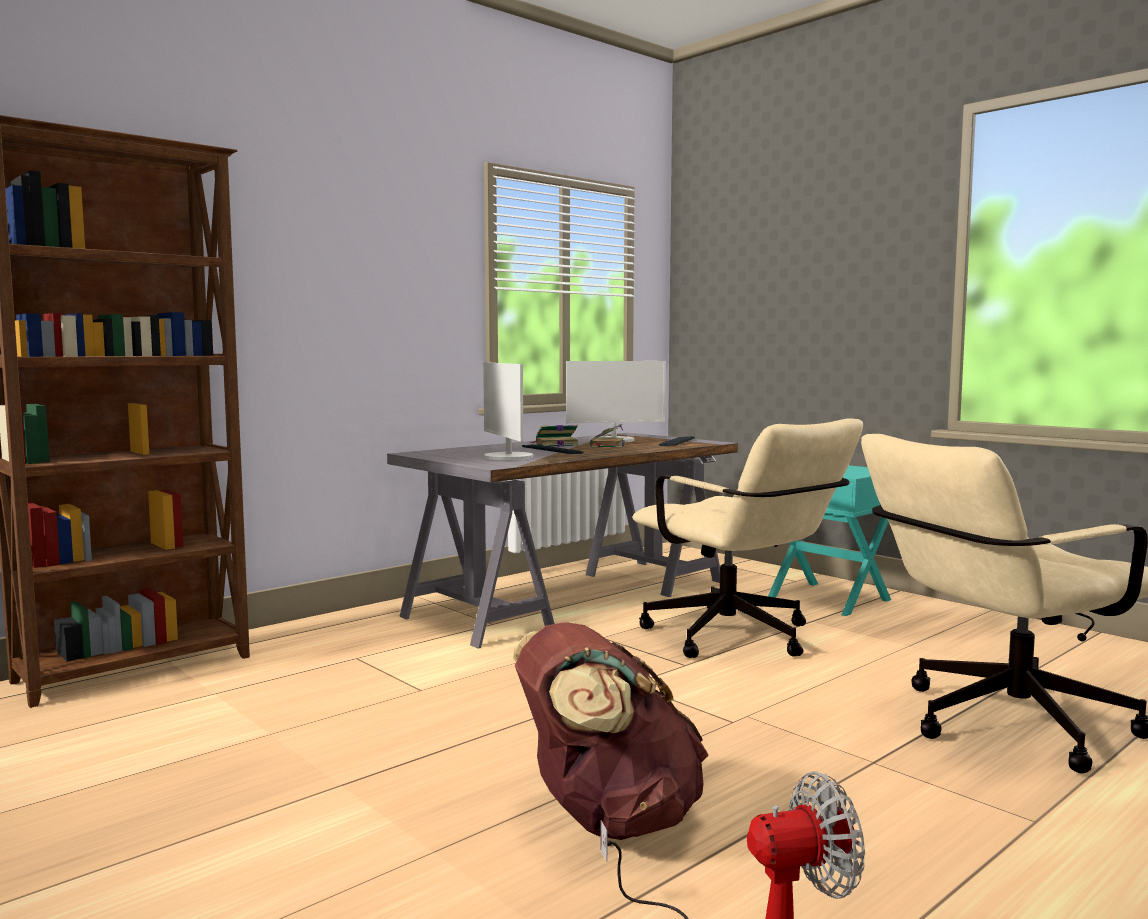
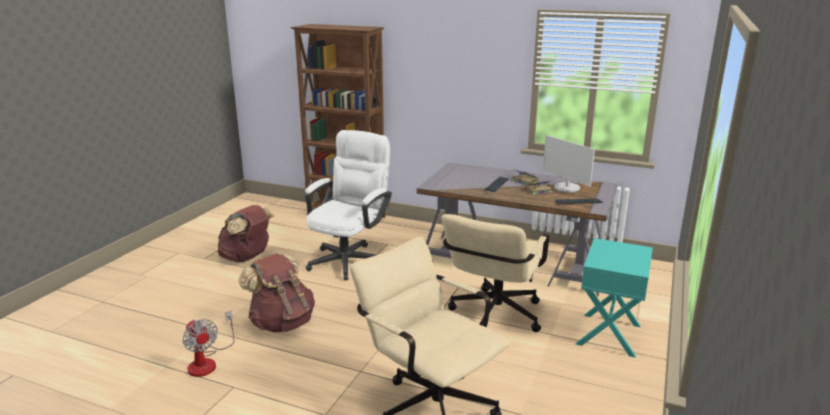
camera: 65 degrees right, 15 degrees up
(133, 824) = (247, 257): none -> brown backpack
(366, 699) = (350, 258): none -> white office chair
(508, 457) = (461, 182): monitor -> none

